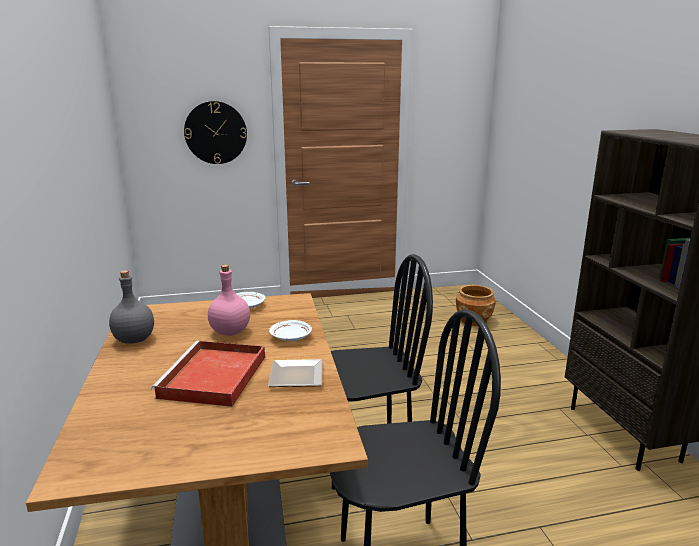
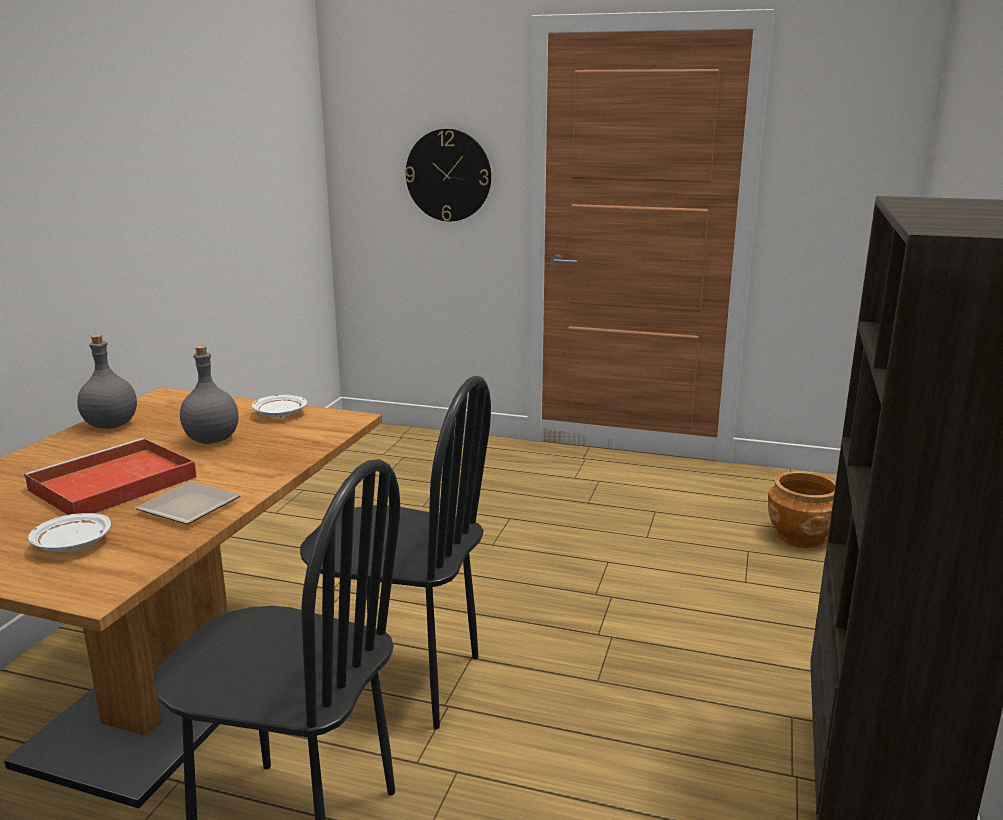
camera: 30 degrees right, 0 degrees up
(229, 332) = (211, 440): pink bottle -> grey bottle
(290, 337) = (262, 462): white plate -> white plate (72, 544)

